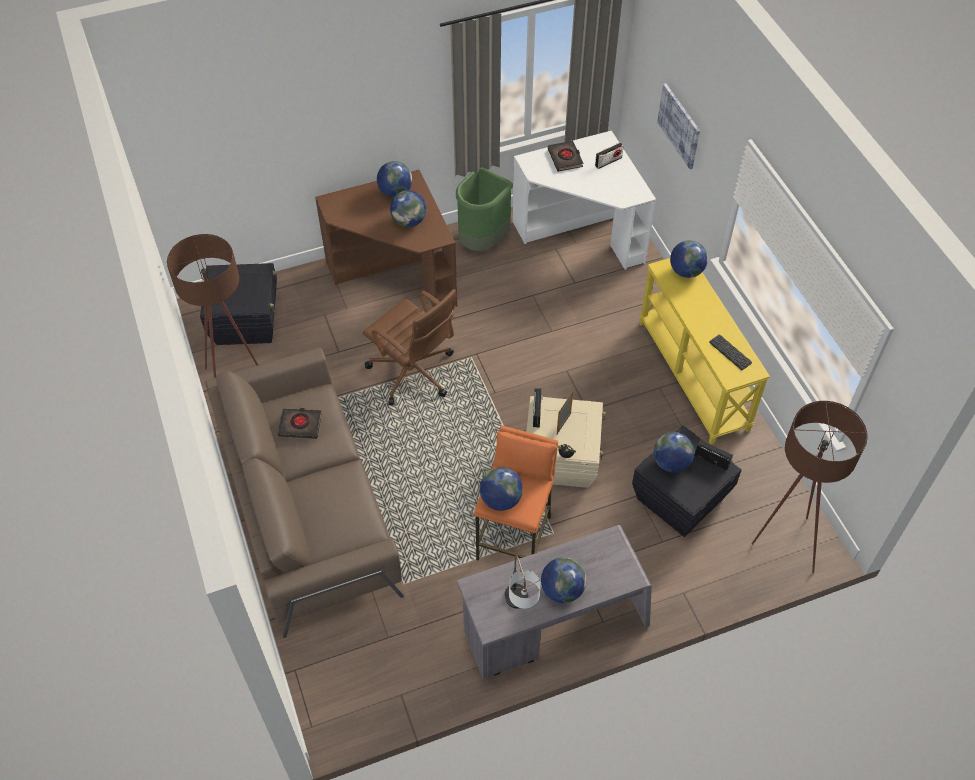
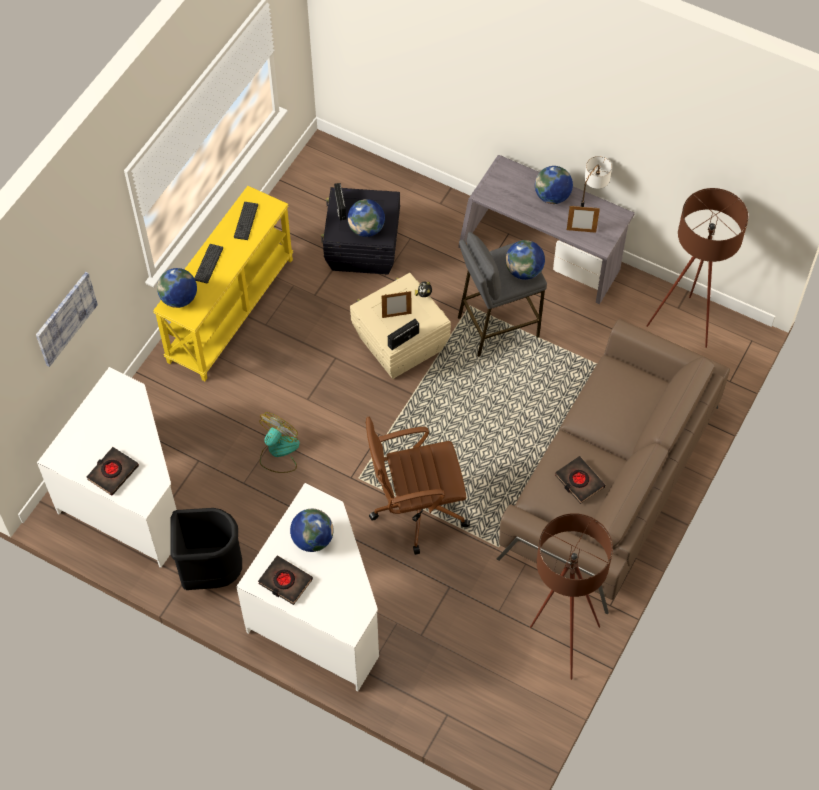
camera: 130 degrees left, 5 degrees up
(246, 322) = (491, 694): black storage box -> none
(395, 192) = (285, 582): globe -> black book
(395, 275) = (320, 614): brown desk -> white desk
(413, 373) = (416, 508): brown office chair -> brown office chair turned 105 degrees counterclockwise
(483, 242) = (211, 573): green trash can -> black trash can
(503, 582) = (581, 231): none -> picture frame
(515, 538) = (497, 326): orange stool -> grey stool
(538, 328) = (278, 452): none -> fan
(608, 161) = (87, 434): radio -> none
(705, 306) = (208, 264): none -> keyboard
(782, 544) = (343, 171): brown floor lamp -> brown floor lamp (685, 329)

